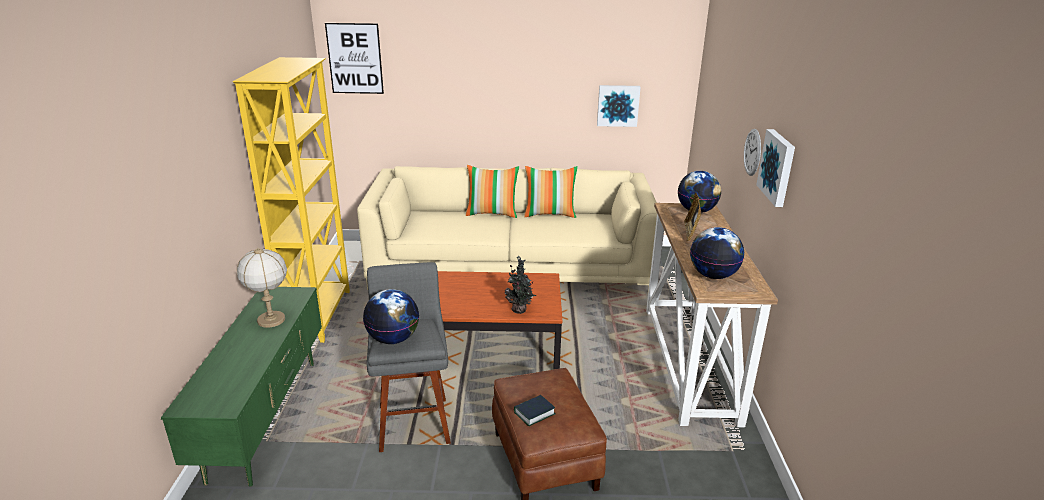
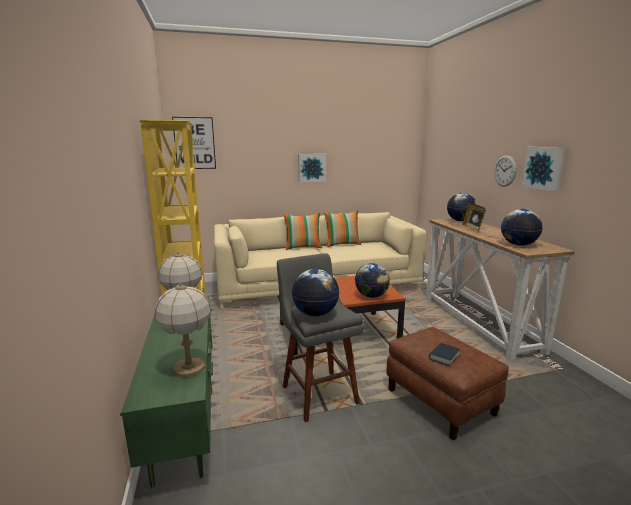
camera: 15 degrees left, 10 degrees down
(241, 382) = (189, 369): none -> table lamp
(520, 311) = (371, 296): potted plant -> globe
(618, 105) = (374, 171): picture -> picture (311, 168)

